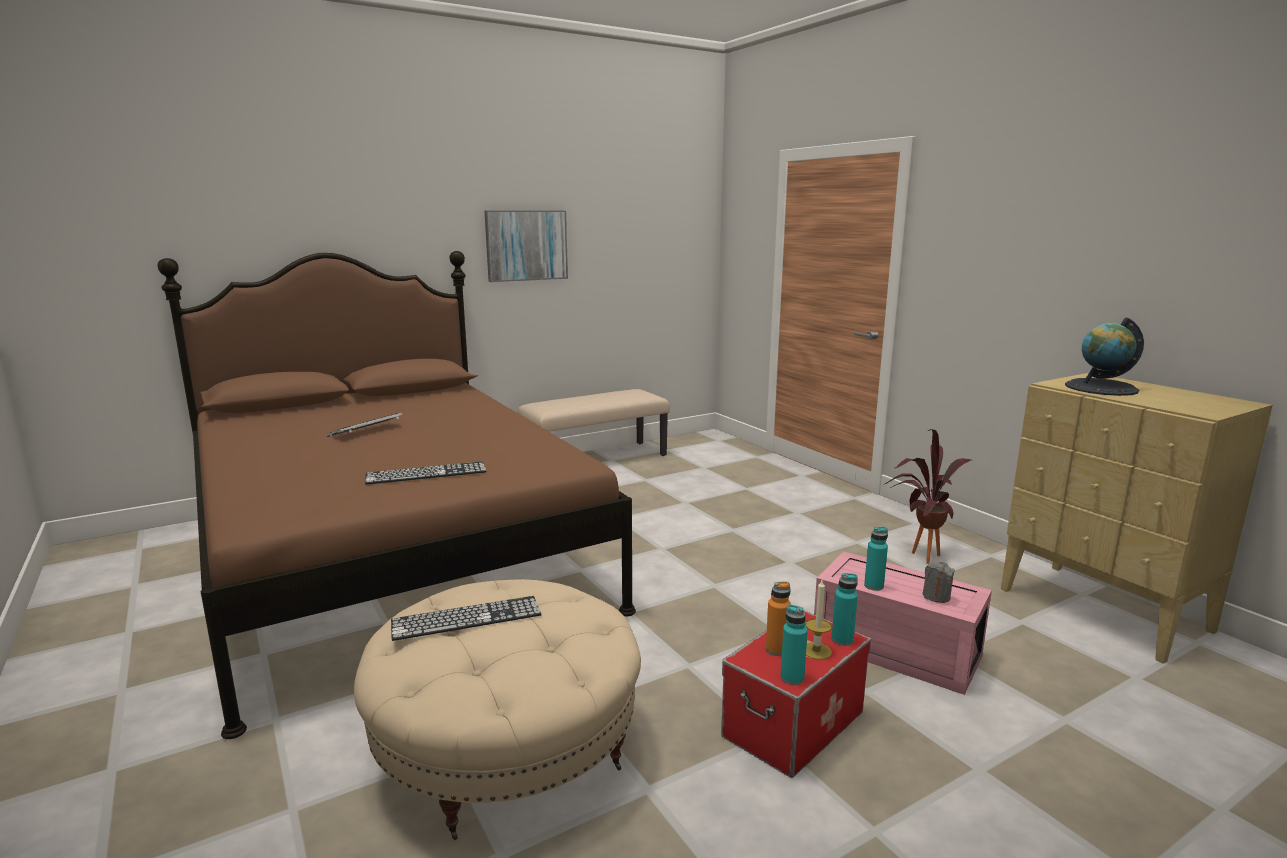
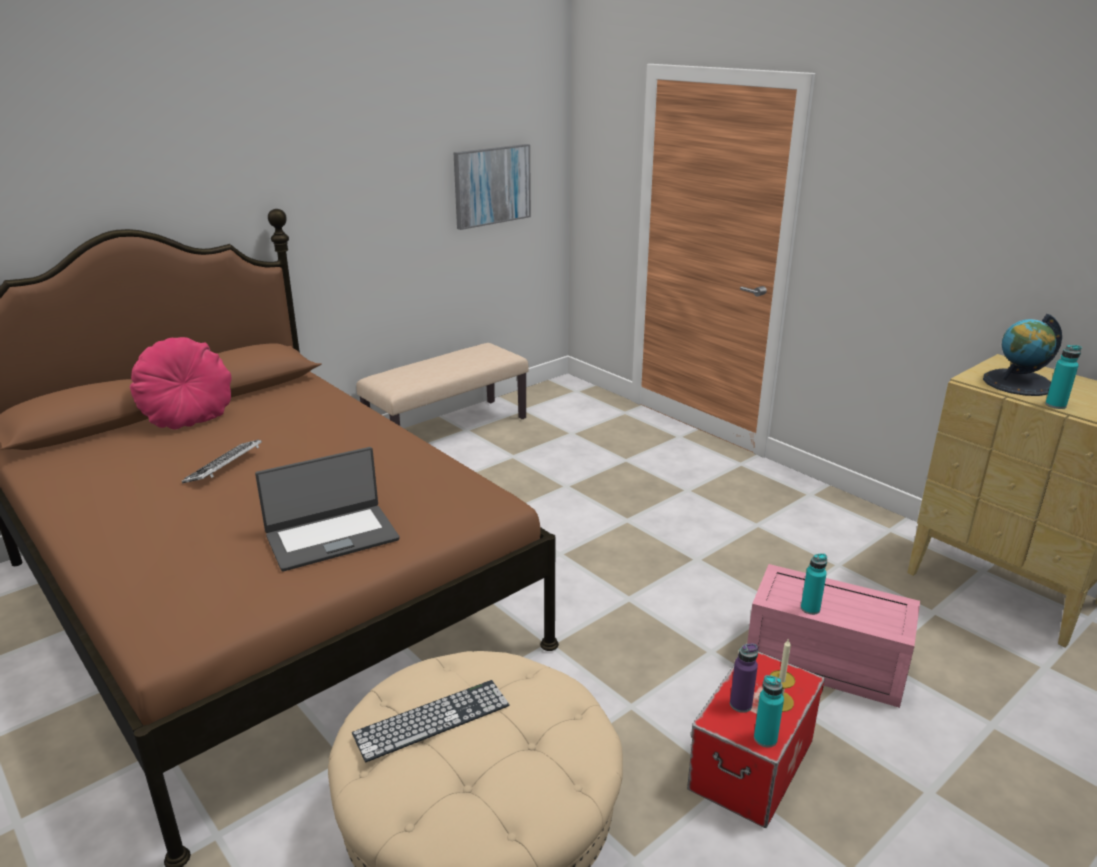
camera: 10 degrees left, 10 degrees up
(357, 406) = (189, 421): none -> pink pillow
(426, 473) = (332, 537): keyboard -> laptop
(526, 245) = (355, 191): picture -> picture (492, 185)
(776, 650) = (740, 704): orange bottle -> purple bottle
(842, 640) = (799, 683): turquoise bottle -> turquoise bottle (1055, 405)
(918, 555) = (820, 537): potted plant -> none
(936, 596) = (871, 615): grey candle -> none

